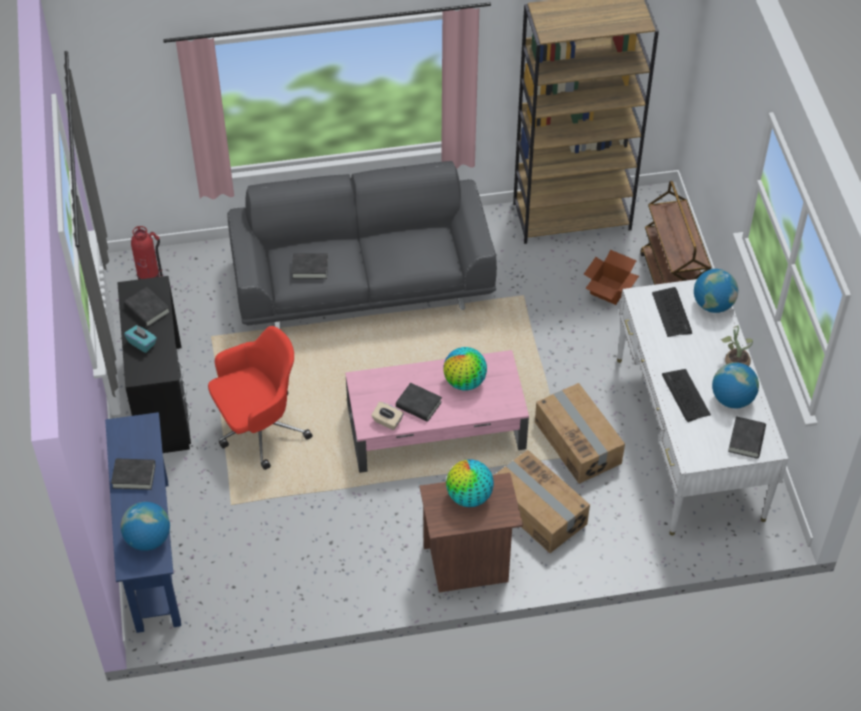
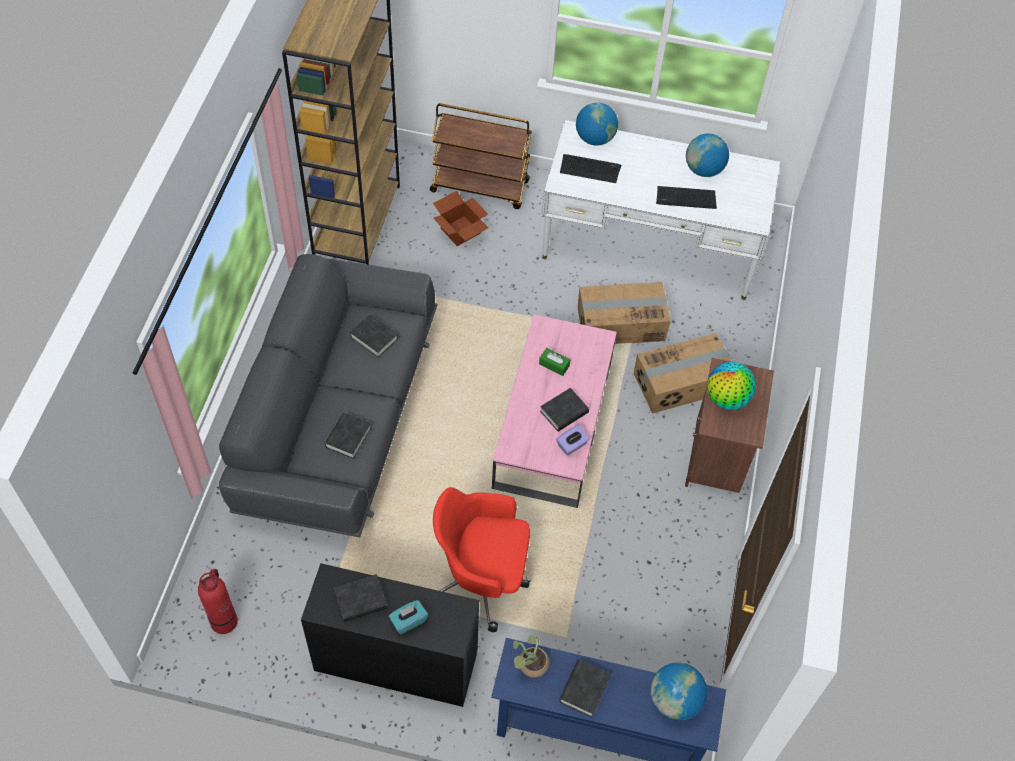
camera: 70 degrees left, 5 degrees up
(259, 429) = (481, 579): red office chair -> red office chair turned 75 degrees counterclockwise
(387, 421) = (572, 445): beige tissue box -> purple tissue box
(465, 382) = (554, 365): globe -> green tissue box
(734, 361) = (663, 151): potted plant -> potted plant (529, 665)
(746, 440) = (750, 179): black book -> black book (374, 338)

